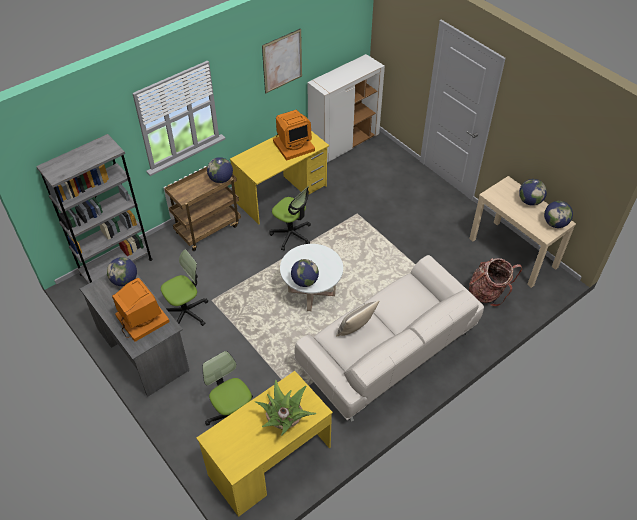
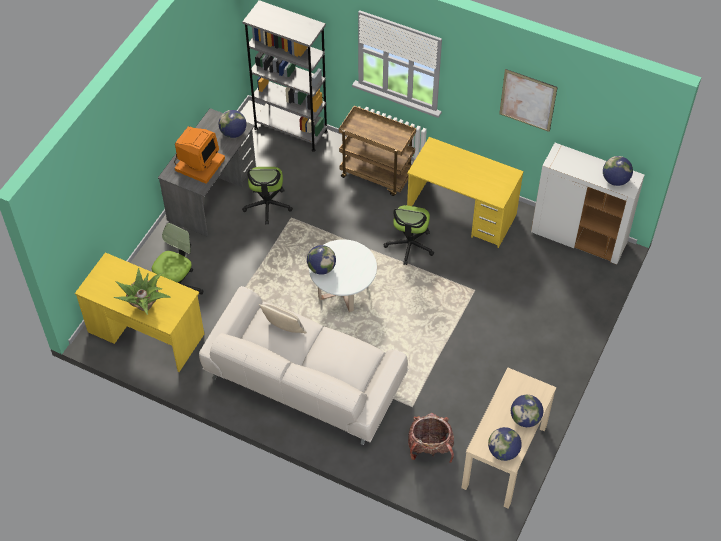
camera: 65 degrees right, 5 degrees up
(186, 312) = (267, 205): office chair -> office chair turned 60 degrees clockwise
(221, 179) = (394, 143): globe -> globe (615, 180)
(293, 145) = (482, 179): monitor -> none

